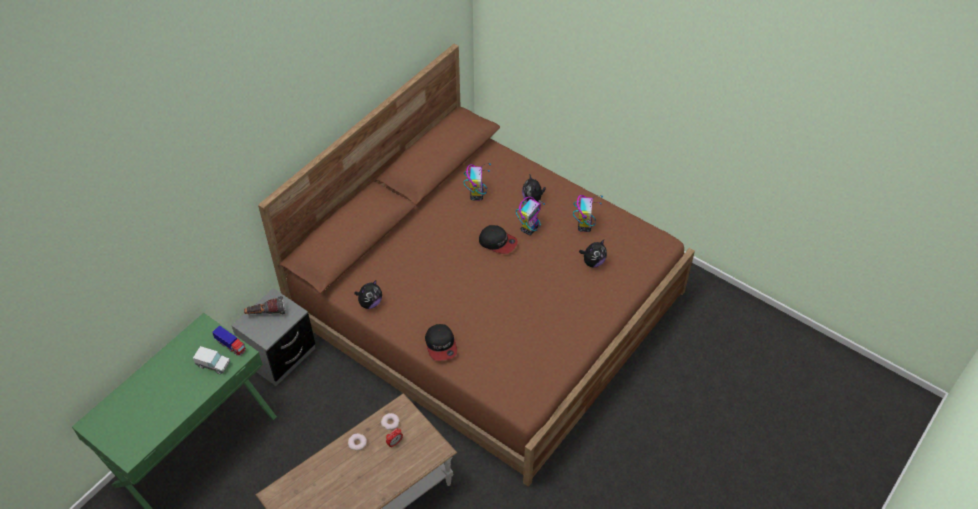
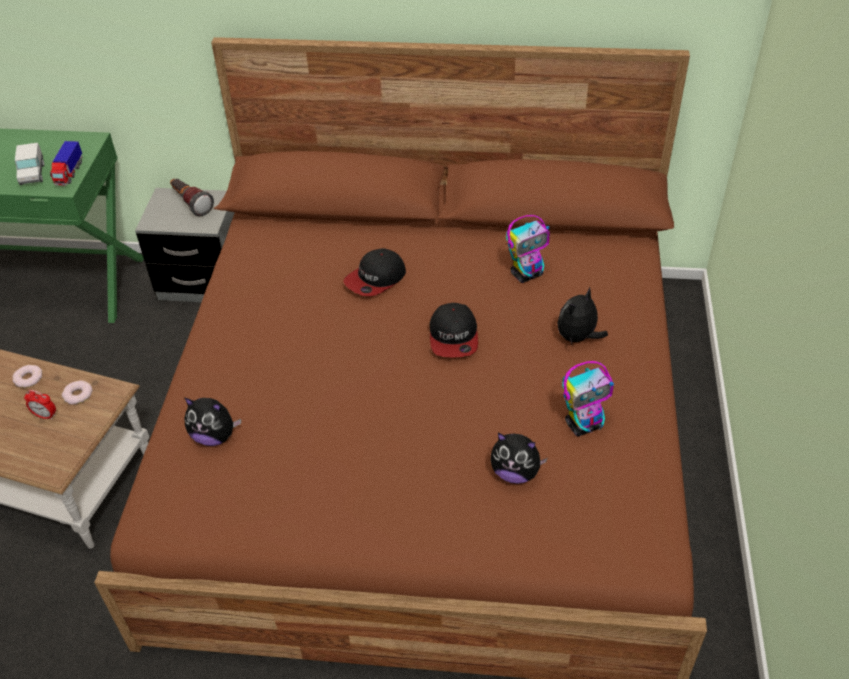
camera: 60 degrees right, 5 degrees down
(370, 303) = (242, 265): plush toy -> plush toy (214, 436)
(441, 345) = (211, 367): cap -> cap (376, 279)
(529, 228) = (515, 360): toy robot -> none

